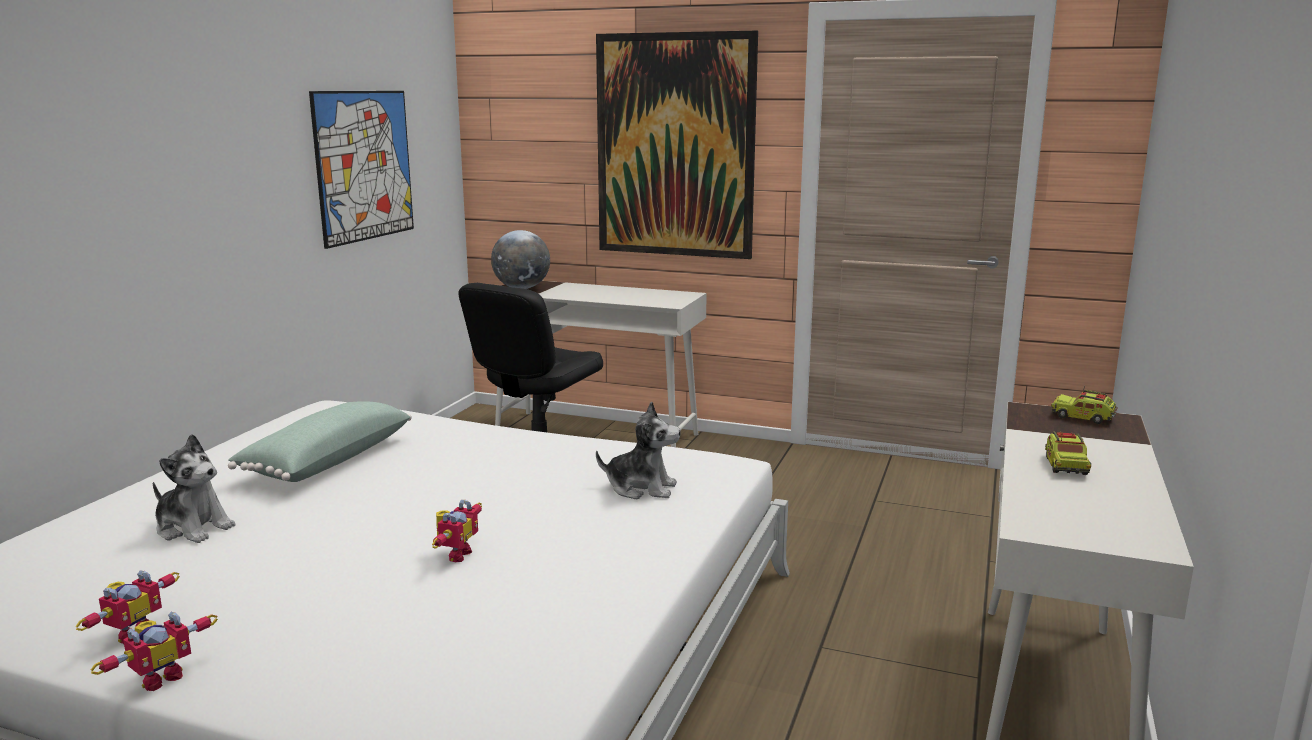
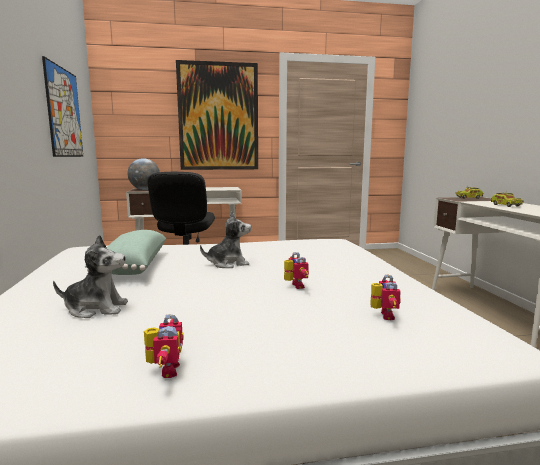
camera: 30 degrees left, 5 degrees down
(160, 678) = (241, 387): toy robot -> toy robot (383, 315)
(641, 488) = (319, 251): plush toy -> plush toy (228, 264)

